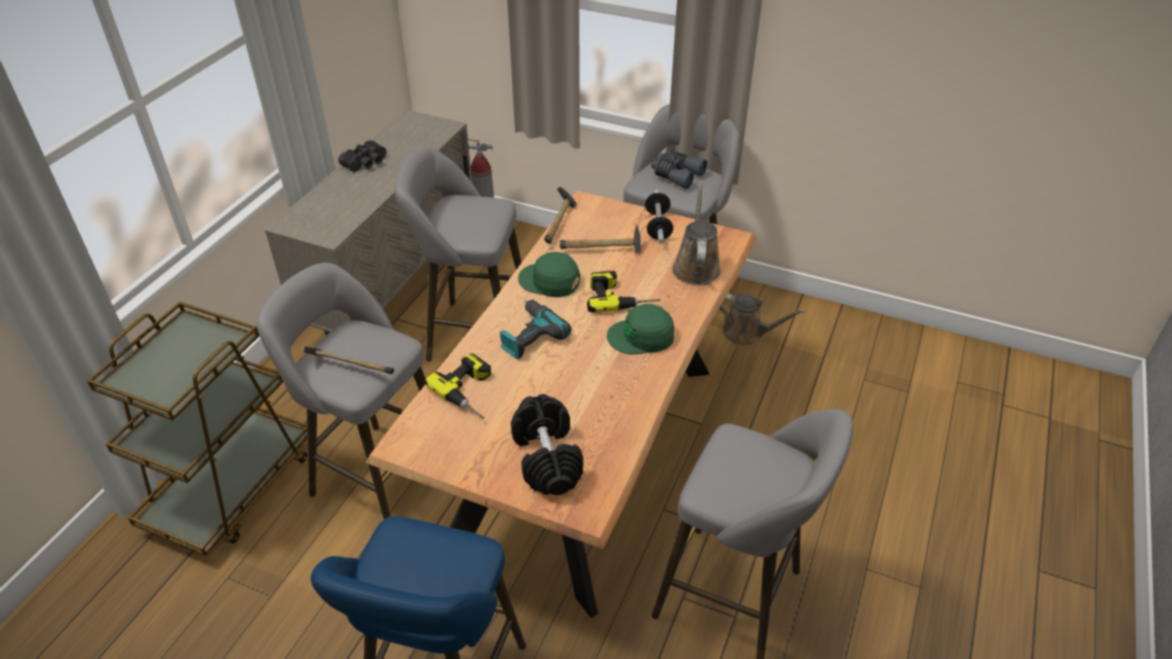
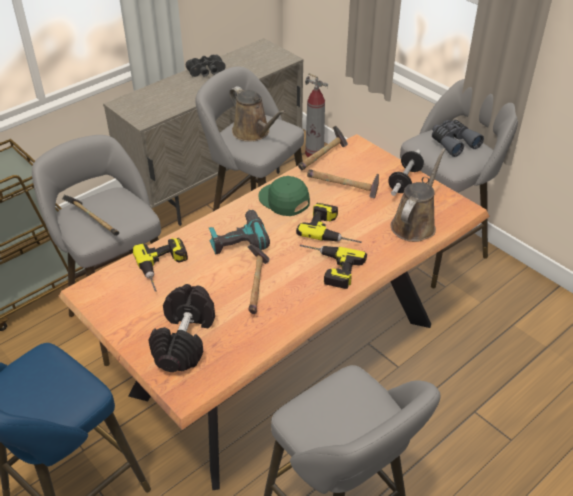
camera: 25 degrees right, 0 degrees up
(583, 377) = (257, 286): none -> hammer
(641, 336) = (327, 268): green cap -> power drill
(746, 334) = (484, 304): brown watering can -> brown watering can (253, 133)

